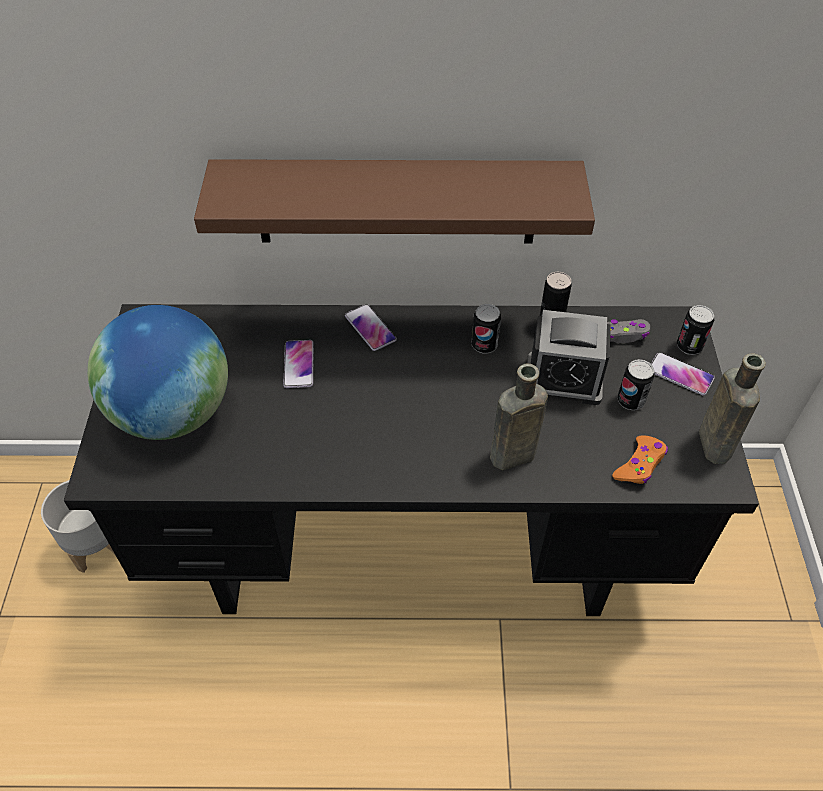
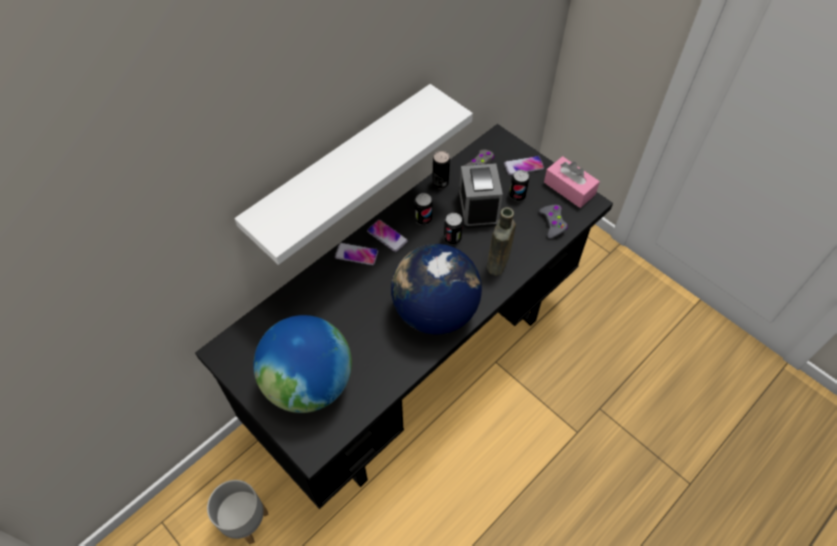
camera: 45 degrees left, 5 degrees up
(299, 364) = (343, 303): phone -> phone (387, 236)
(378, 447) = (434, 311): none -> globe
(396, 202) = (342, 170): brown shelf -> white shelf
(563, 379) = (478, 208): alarm clock -> alarm clock turned 120 degrees clockwise
(639, 465) = (553, 223): orange game controller -> grey game controller
(689, 346) = (513, 149): can -> can (452, 238)
(713, 442) = (569, 188): brown bottle -> pink tissue box

